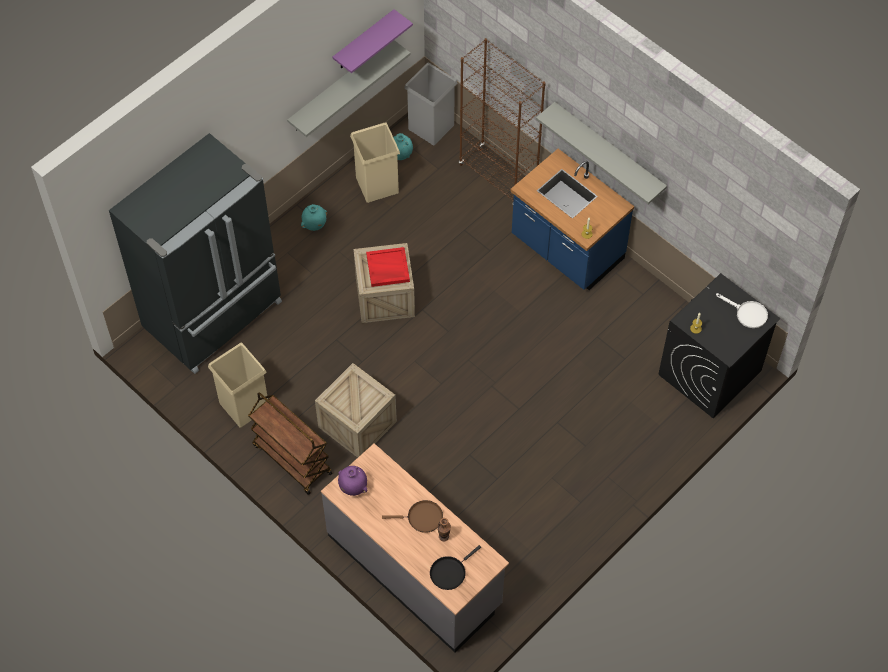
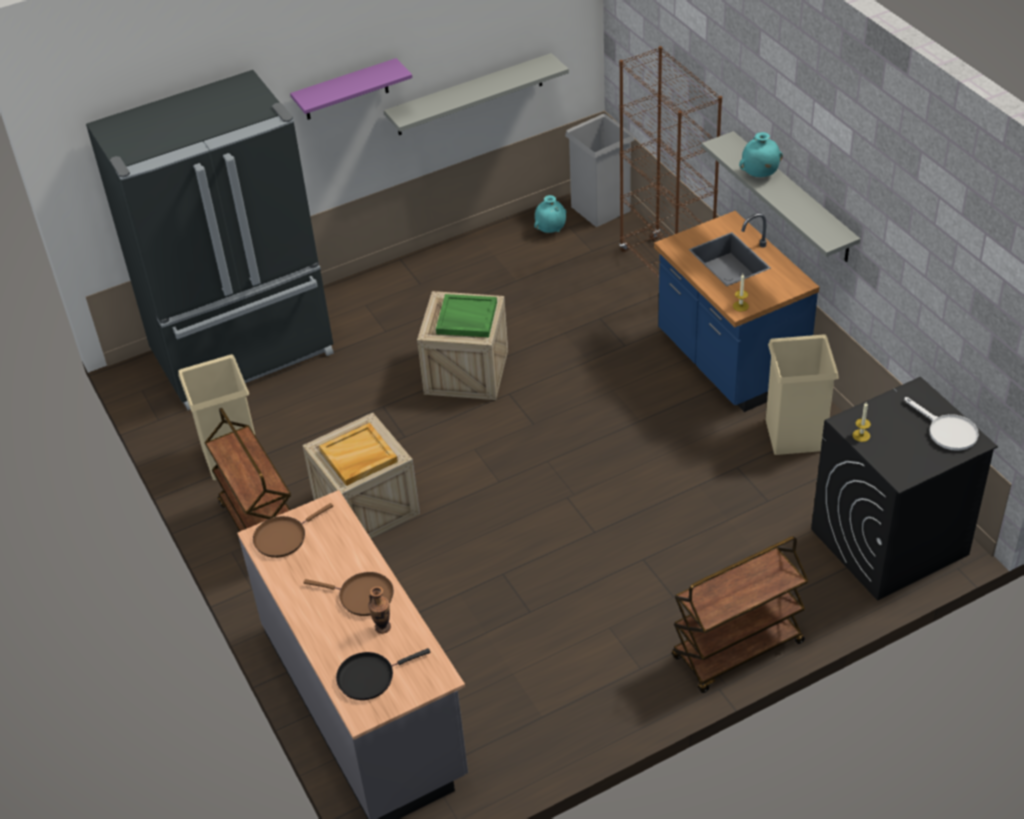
camera: 20 degrees right, 15 degrees down
(314, 225) = (412, 283): turquoise vase -> turquoise vase (759, 175)
(353, 487) = (283, 537): purple vase -> brown frying pan
(357, 401) = (358, 457): none -> beige tray
(363, 41) = (507, 36): purple shelf -> purple shelf (346, 90)
(377, 185) = (508, 255): beige trash can -> beige trash can (795, 434)
(387, 268) = (466, 318): red tray -> green tray
(637, 475) = (737, 651): none -> brown cart

